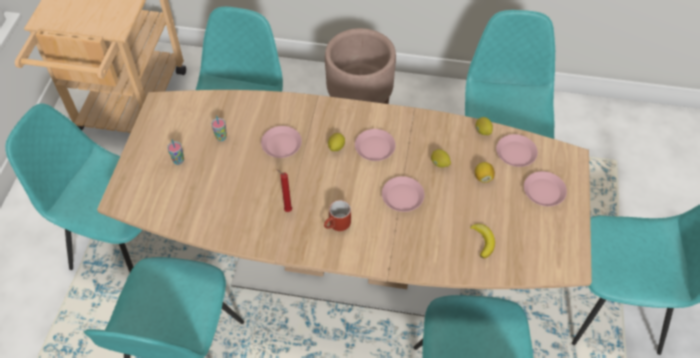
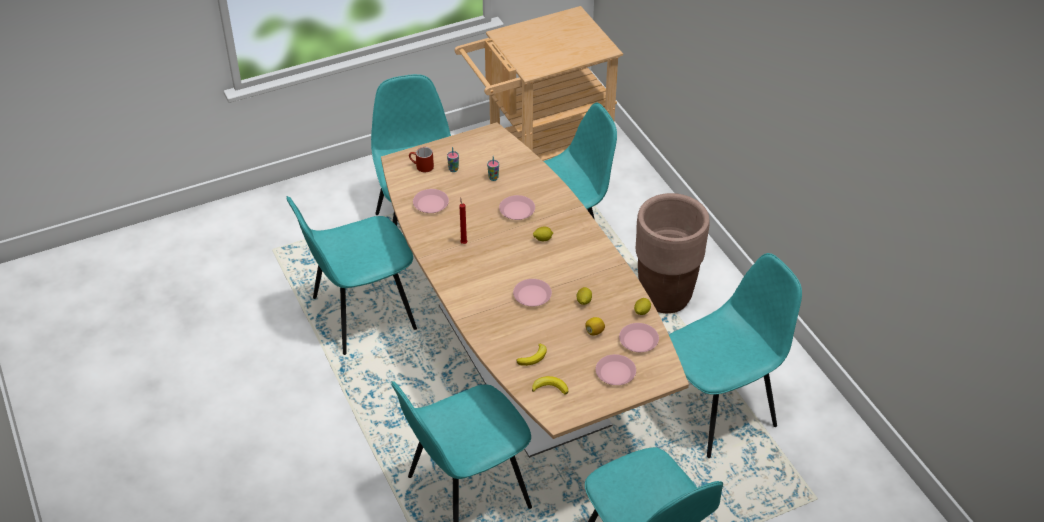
camera: 55 degrees right, 10 degrees down
(337, 225) = (474, 274): red mug -> red mug (421, 167)
(375, 148) = (563, 259): pink plate -> pink plate (431, 204)
(530, 250) = (550, 387): none -> banana

